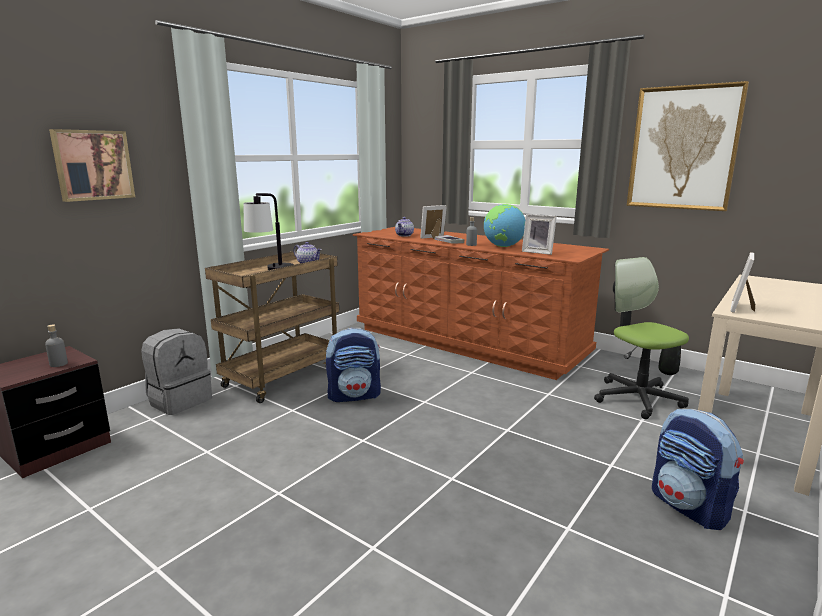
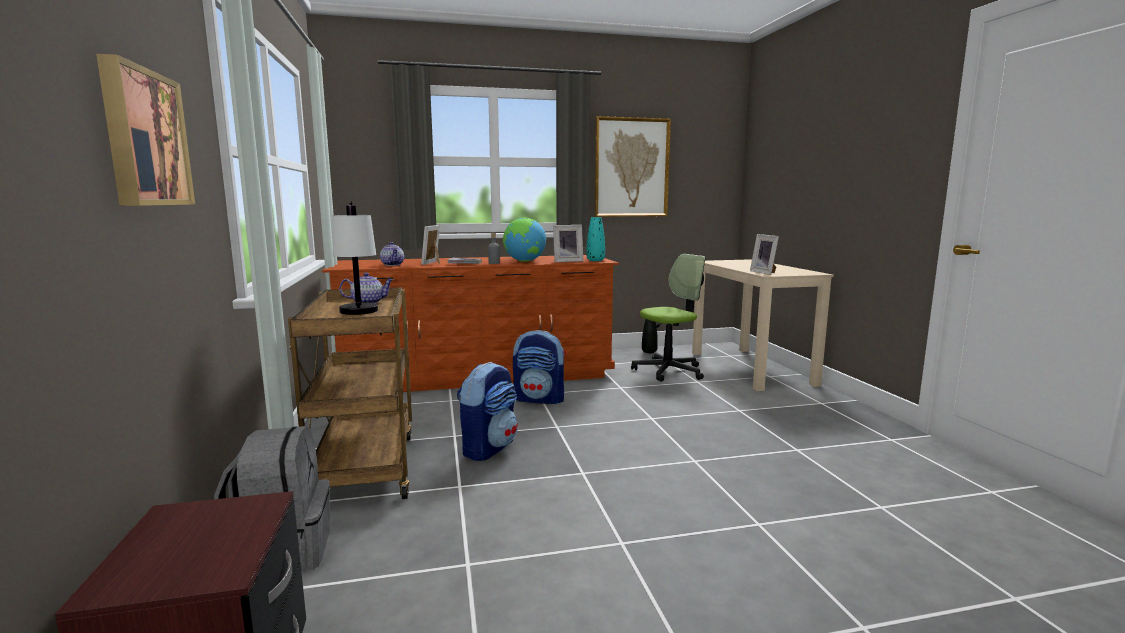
camera: 50 degrees left, 5 degrees down
(59, 364) = (240, 522): grey bottle -> none
(567, 255) = (595, 260): none -> turquoise vase
(637, 398) = (668, 371): office chair -> office chair turned 135 degrees clockwise
(689, 507) = (805, 412): backpack -> backpack (540, 399)

